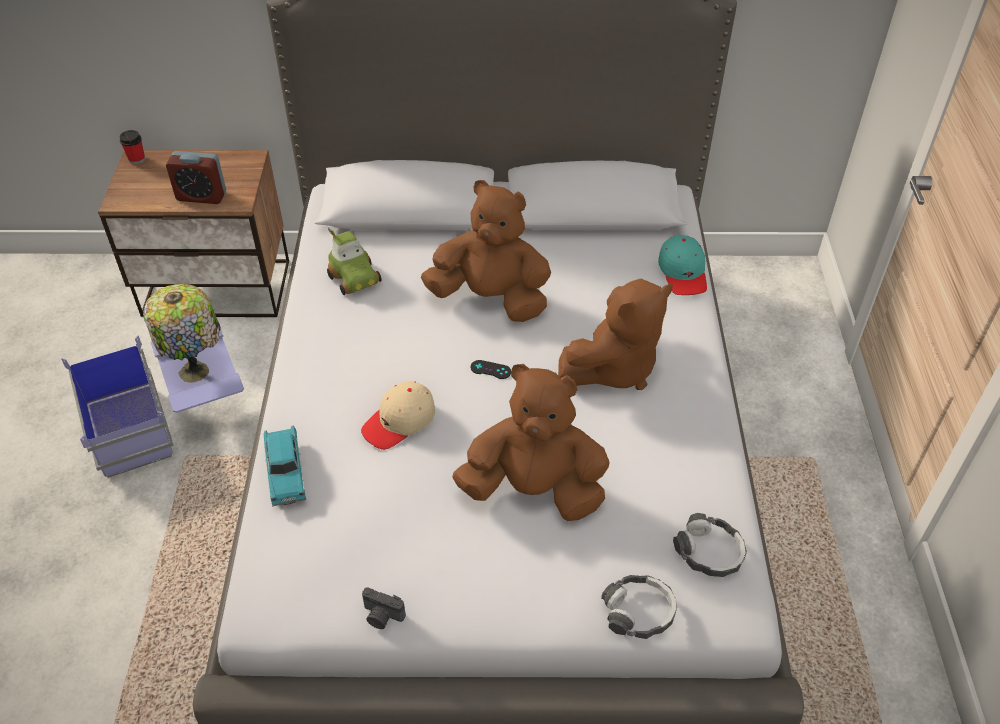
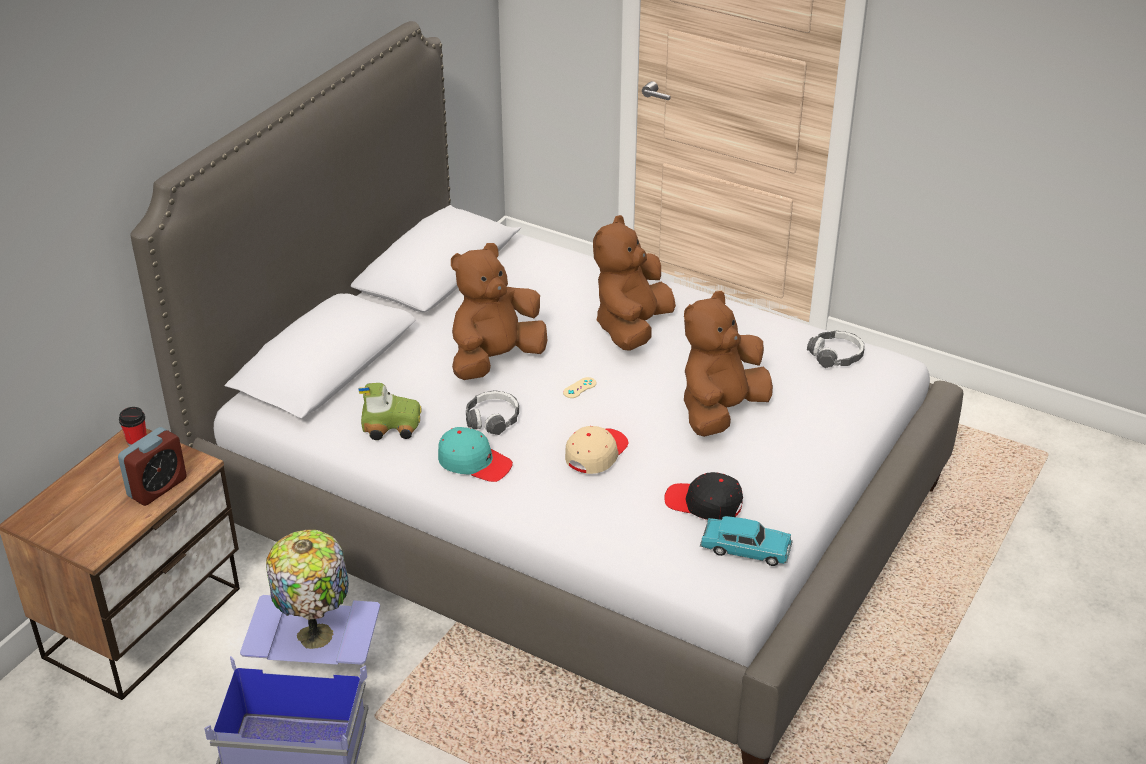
camera: 60 degrees left, 10 degrees down
(137, 159) = (31, 519): cup -> cup (137, 441)
(286, 473) = (598, 536): turquoise toy car -> turquoise toy car (745, 550)
(372, 533) = (704, 504): none -> black cap
(382, 616) = (785, 526): camera -> none
(399, 421) = (596, 453): beige cap -> beige cap turned 135 degrees counterclockwise
(490, 369) = (579, 388): black game controller -> beige game controller
(614, 367) = (632, 328): brown plush toy -> brown plush toy turned 150 degrees counterclockwise
(639, 612) = (863, 404): headphones -> headphones (492, 419)
(683, 272) = (561, 257): turquoise cap -> turquoise cap (474, 462)

